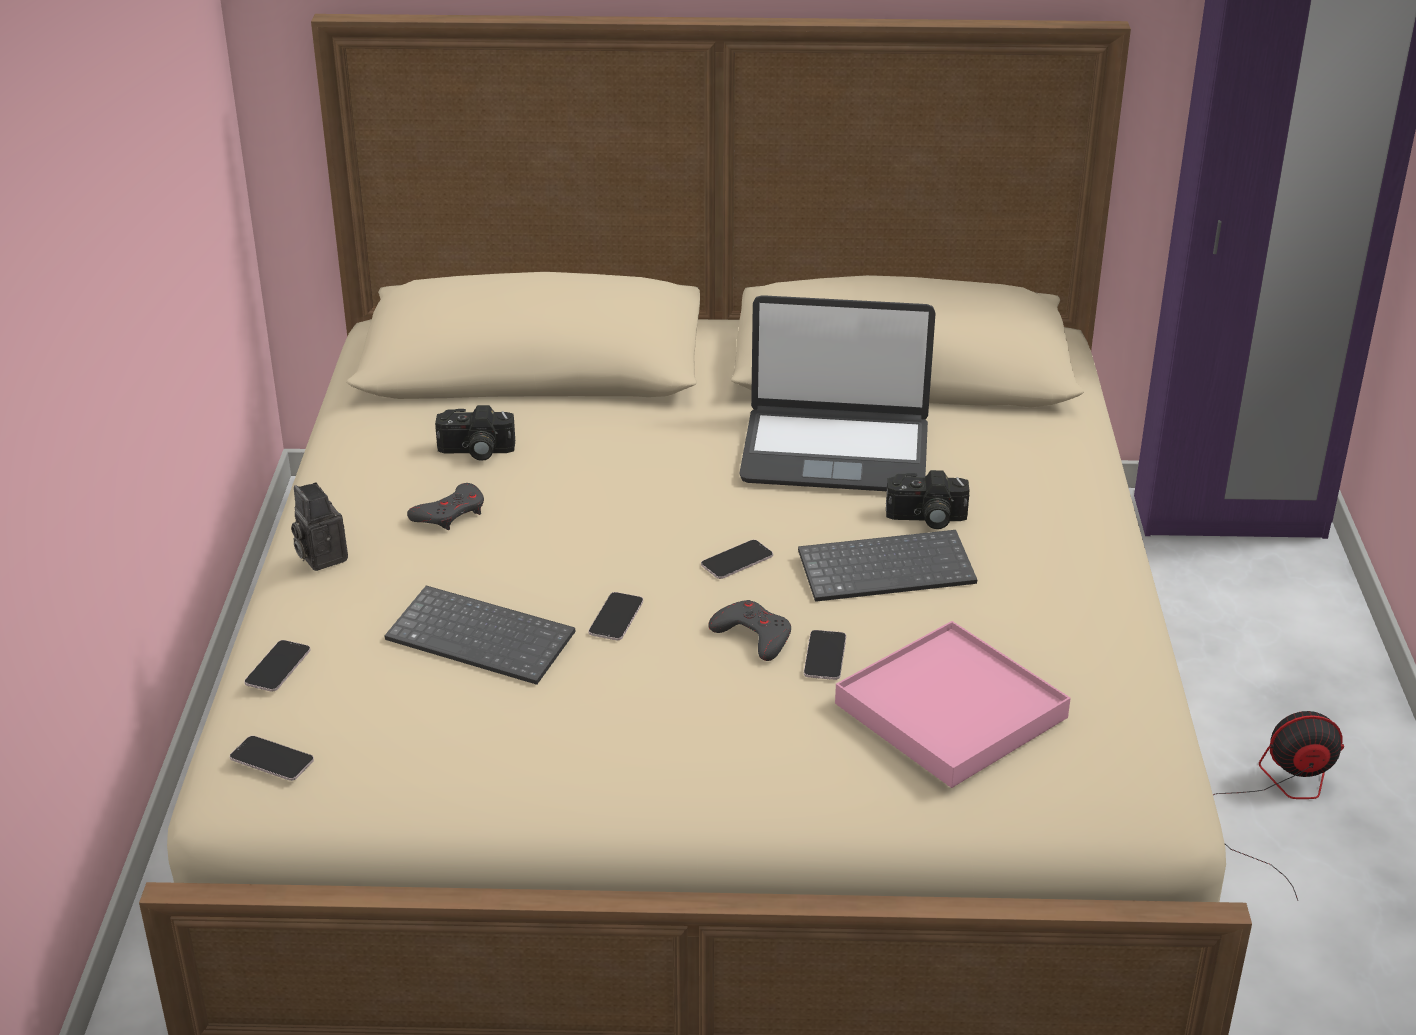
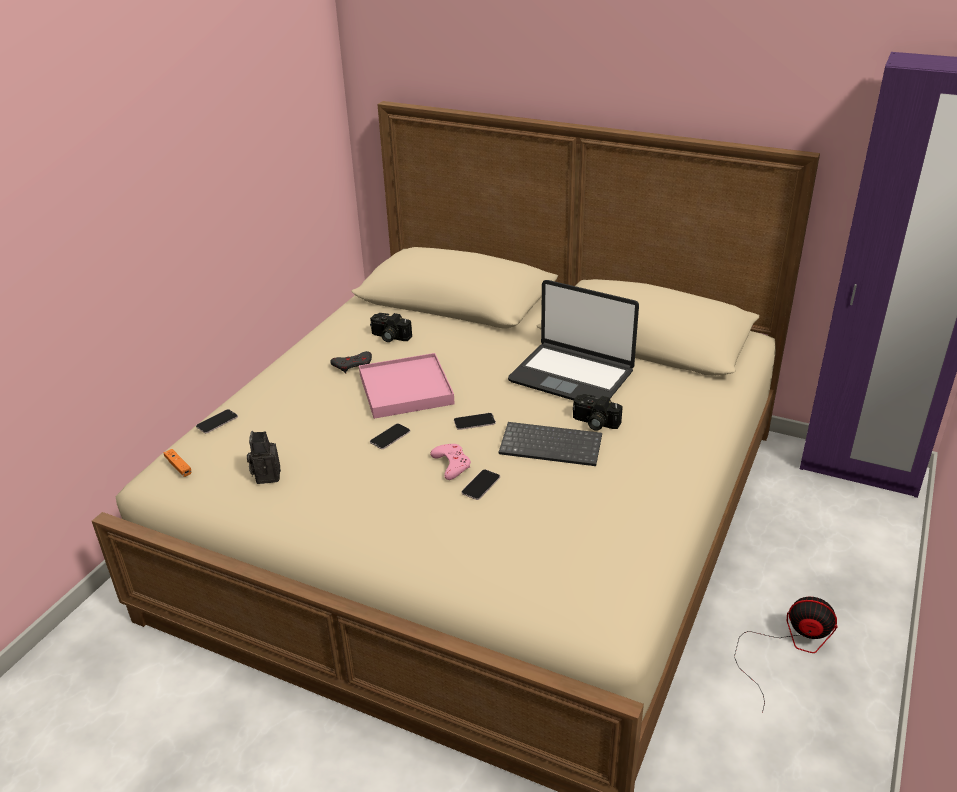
camera: 25 degrees right, 0 degrees up
(272, 759) = (178, 466): phone -> orange game controller
(320, 556) = (278, 373): camera -> camera (266, 475)
(484, 637) = (319, 431): keyboard -> none
(753, 636) = (451, 464): grey game controller -> pink game controller
(951, 711) = (526, 534): pink tray -> pink tray (406, 389)

